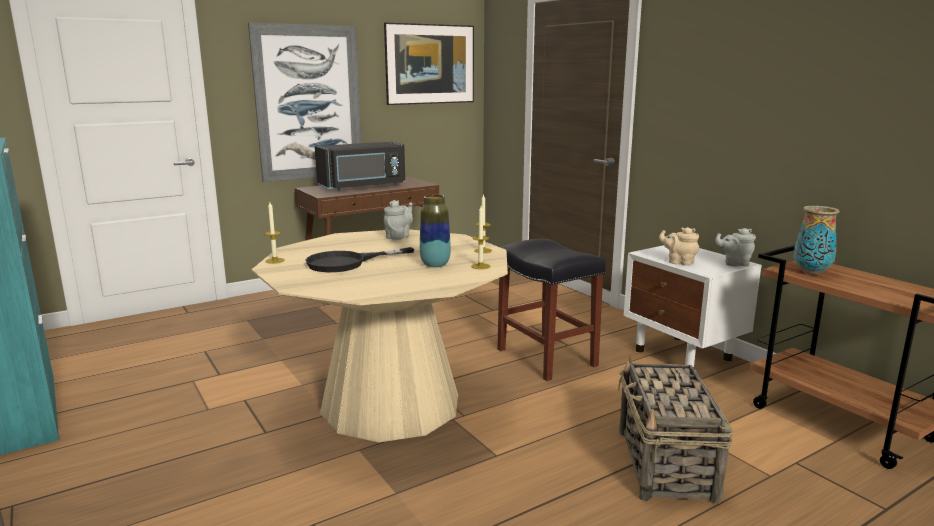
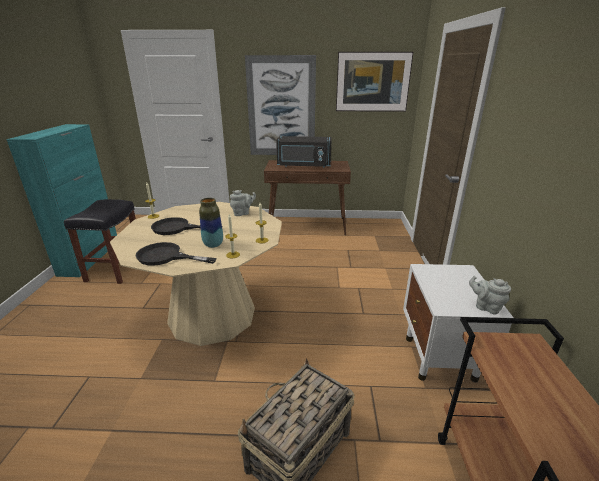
camera: 35 degrees right, 10 degrees up
(404, 284) = (166, 257): none -> black frying pan
(547, 358) = (337, 319): black stool -> black stool (116, 270)
(679, 262) = (435, 288): beige teapot -> none
(811, 272) = (506, 357): vase -> none

